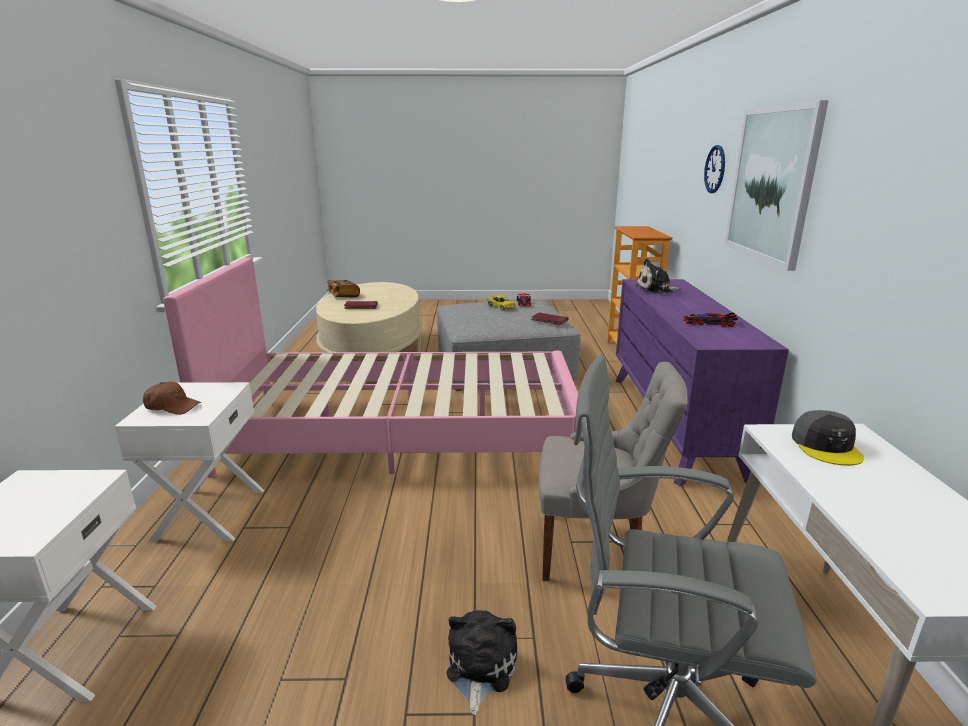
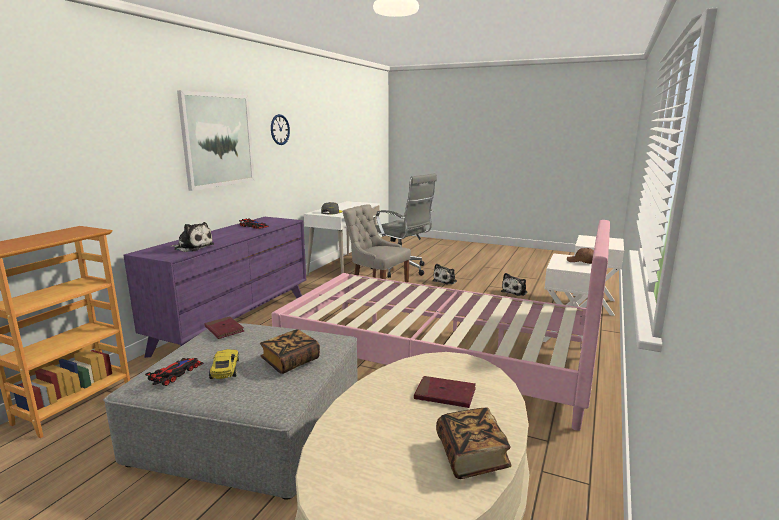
camera: 155 degrees left, 5 degrees down
(268, 661) = (515, 292): none -> plush toy
(470, 314) = (290, 361): none -> book
(715, 169) = (136, 138): wall clock -> wall clock (280, 129)

